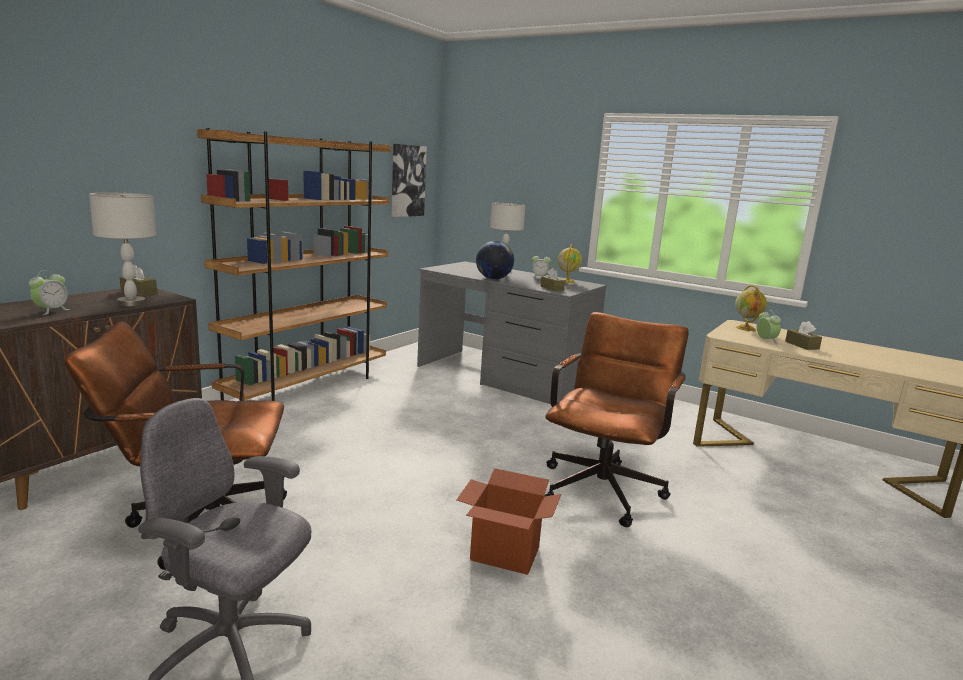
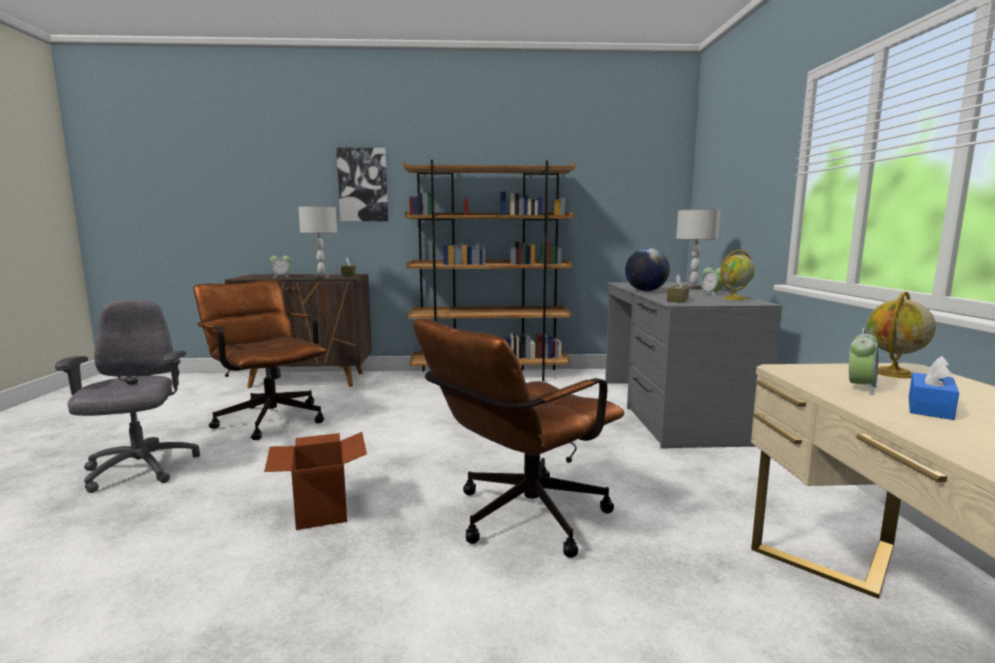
camera: 55 degrees right, 5 degrees down
(407, 181) = (639, 200): picture -> picture (363, 185)
(604, 486) = (519, 519): brown office chair -> brown office chair turned 150 degrees clockwise
(802, 345) = (930, 408): brown tissue box -> blue tissue box

